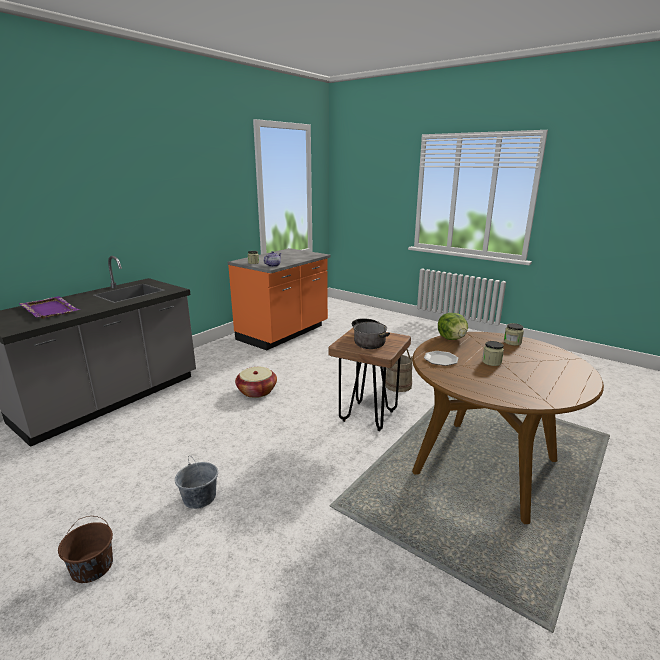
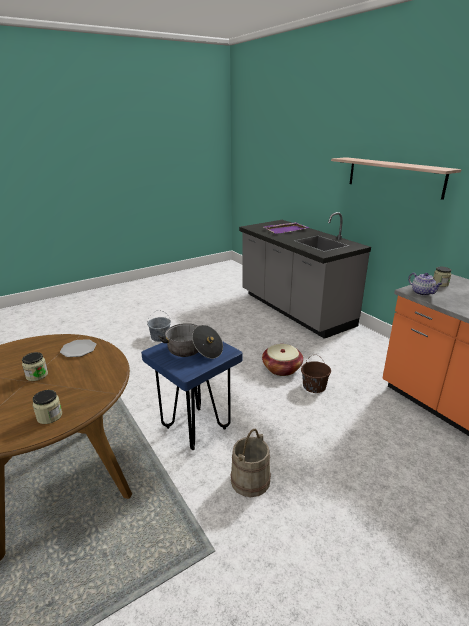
camera: 110 degrees right, 5 degrees up
(92, 567) = (140, 314): brown bucket -> brown bucket (314, 386)
(145, 204) = (394, 176): none -> shelf
(368, 416) = (196, 428): brown stool -> blue stool
(452, 338) = (110, 374): lettuce -> none

